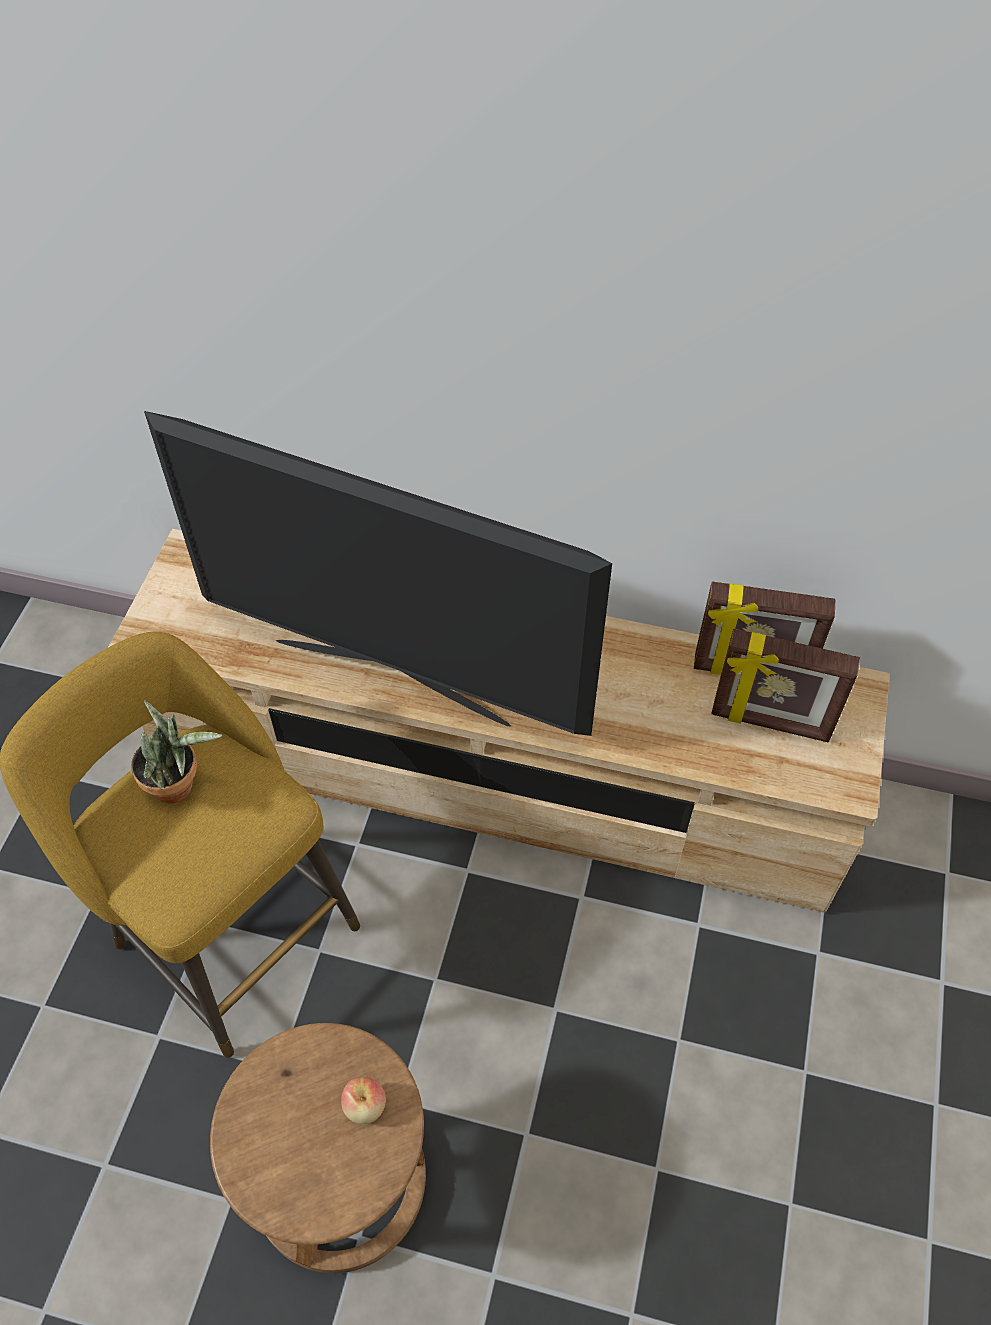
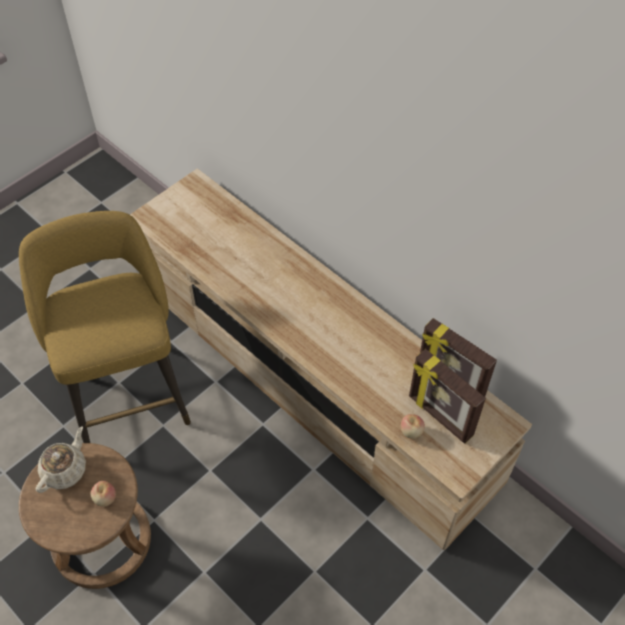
camera: 30 degrees right, 0 degrees up
(180, 785) = (108, 297): potted plant -> none
(268, 1098) = (65, 470): none -> beige teapot
(392, 679) = (253, 296): television -> none
(749, 762) = (411, 431): none -> apple

